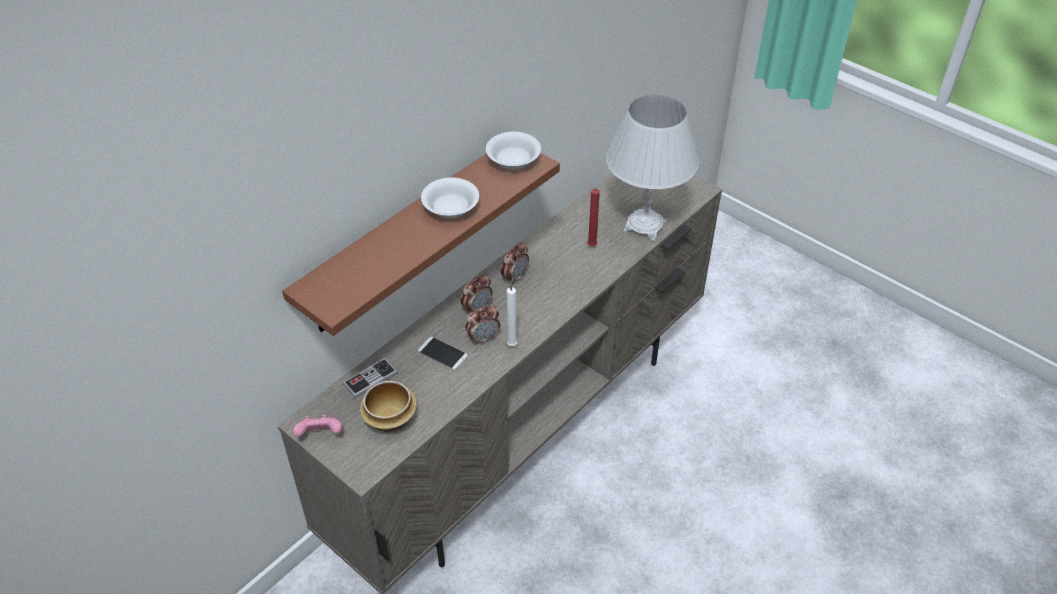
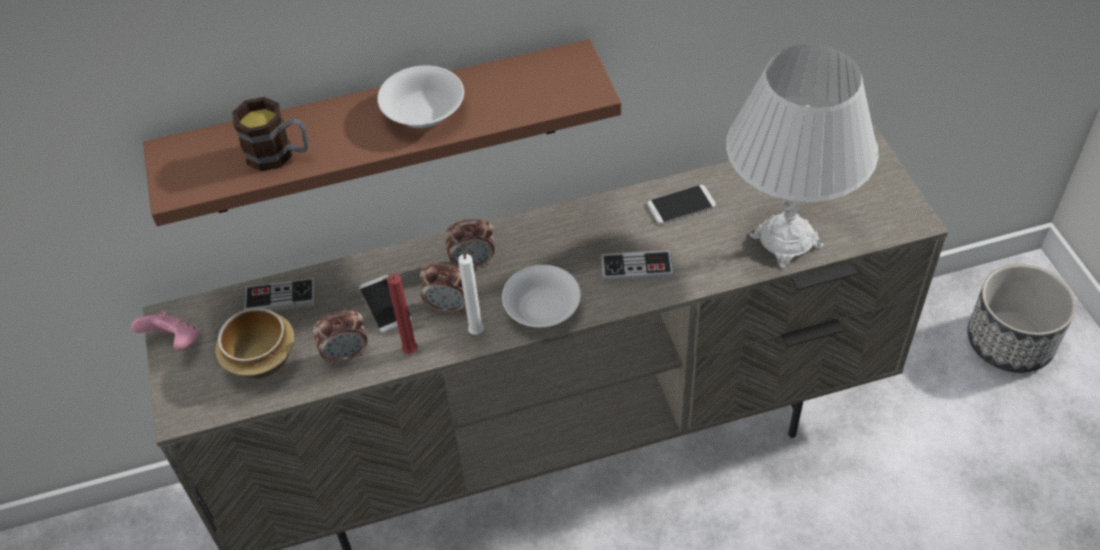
camera: 35 degrees right, 5 degrees up
(383, 263) = (279, 154): none -> mug
(513, 160) = (562, 75): white bowl -> white bowl (543, 308)
(515, 277) = (553, 240): alarm clock -> alarm clock (346, 354)
(573, 229) = (681, 205): none -> phone
(575, 272) = (636, 267): none -> game controller
(591, 247) = (687, 241): red candle -> red candle (408, 353)
(731, 263) = (1010, 341): none -> planter

